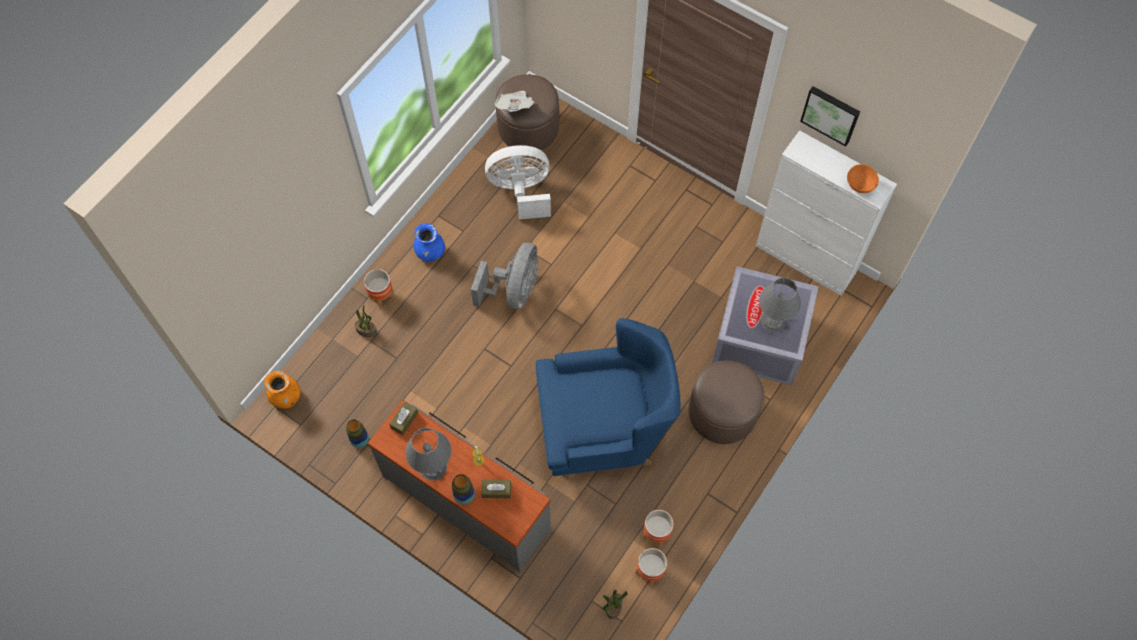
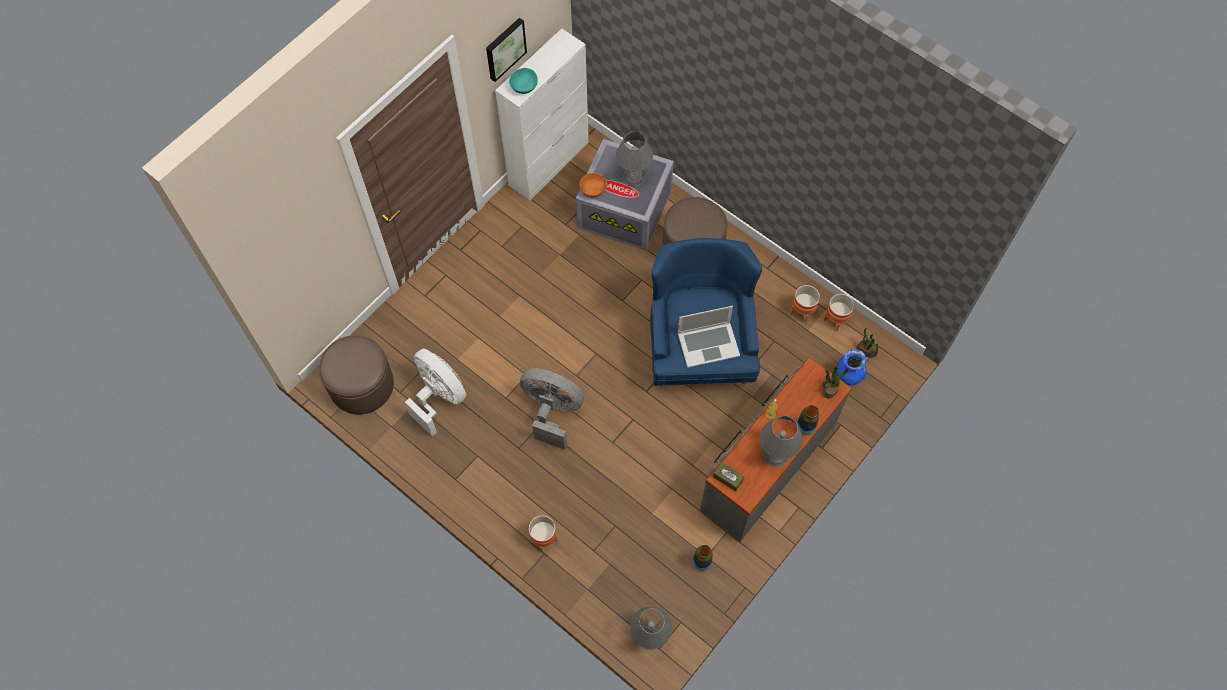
camera: 85 degrees left, 0 degrees up
(286, 397) = (649, 637): orange vase -> grey table lamp
(367, 330) = (581, 554): potted plant -> potted plant (830, 388)
(430, 252) = (498, 489): blue vase -> blue vase (848, 375)
(496, 490) = (800, 401): brown tissue box -> none
(515, 107) = (362, 375): newspaper -> none
(521, 191) = (439, 397): white fan -> white fan turned 135 degrees clockwise
(574, 408) = (708, 344): none -> laptop
(808, 157) = (525, 87): none -> turquoise bowl
(859, 186) = (560, 54): orange bowl -> orange bowl (593, 190)

